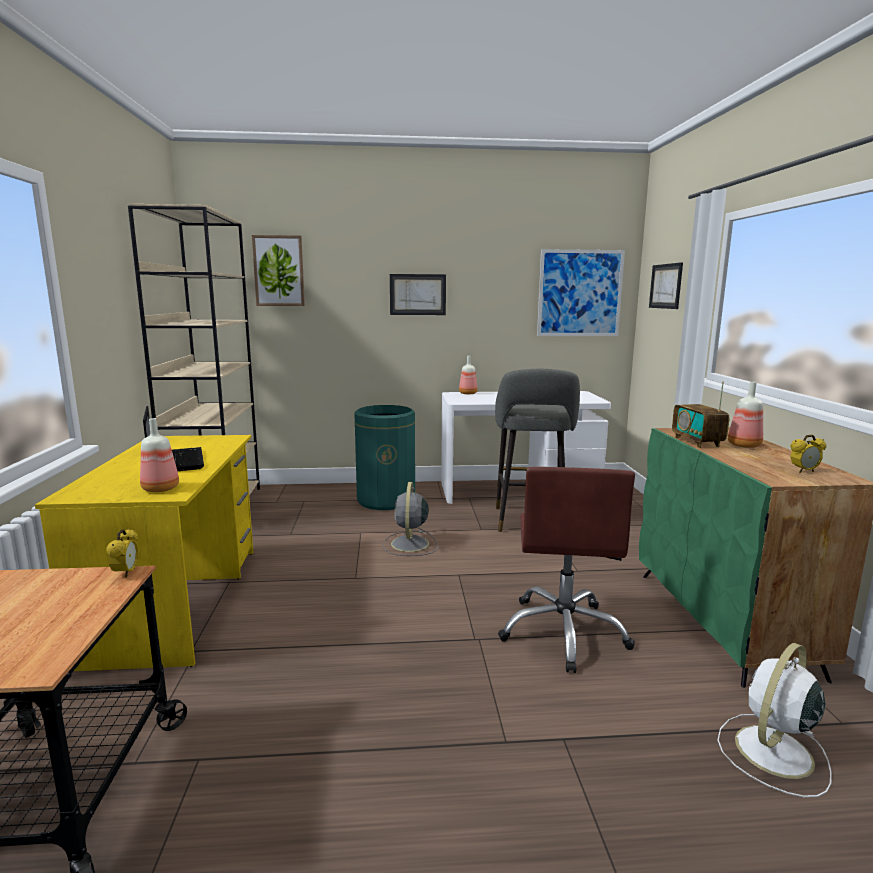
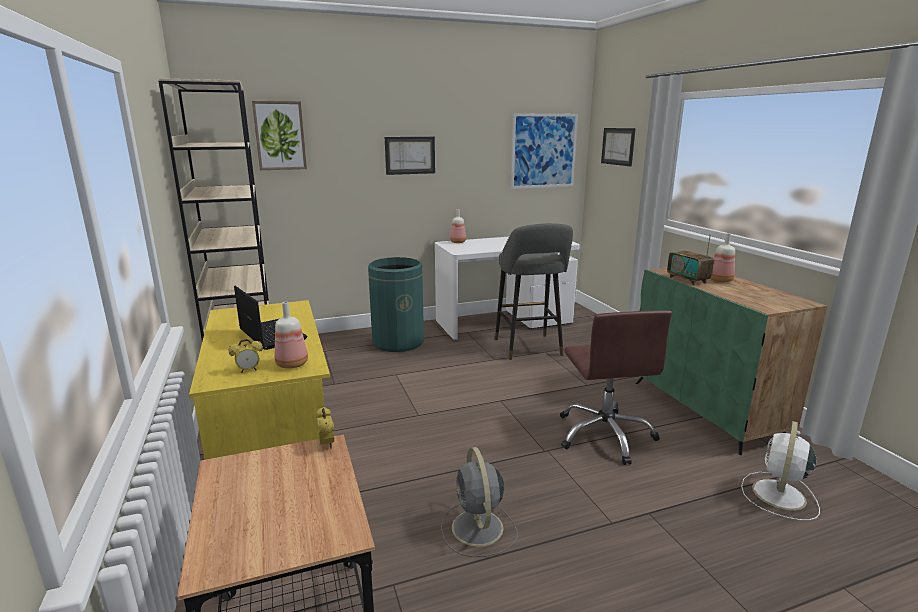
camera: 15 degrees left, 5 degrees up
(410, 544) = (445, 380): grey fan -> grey fan (478, 529)
(804, 471) = (776, 299): alarm clock -> alarm clock (248, 370)

